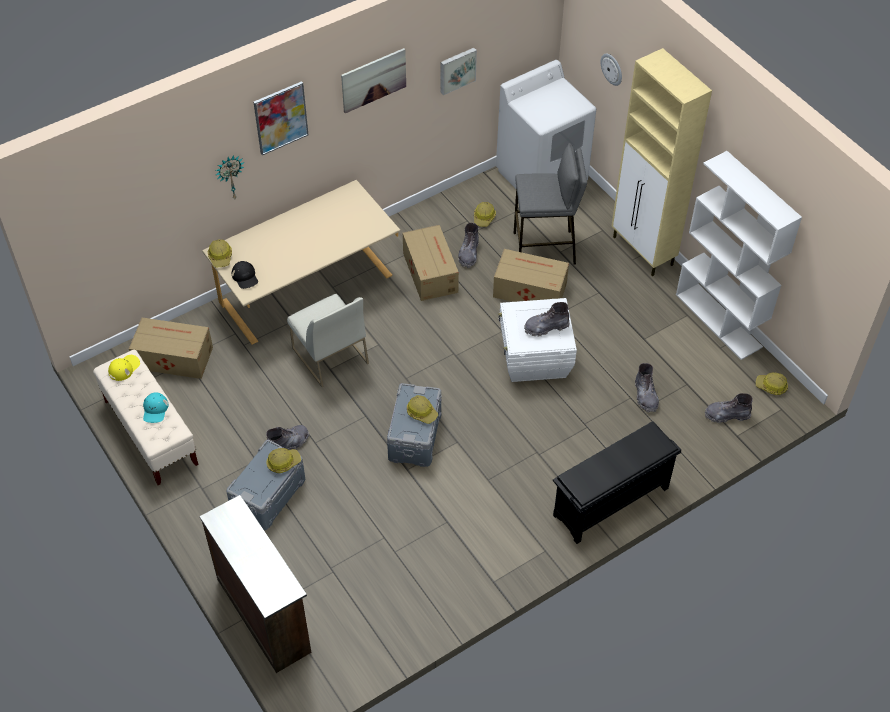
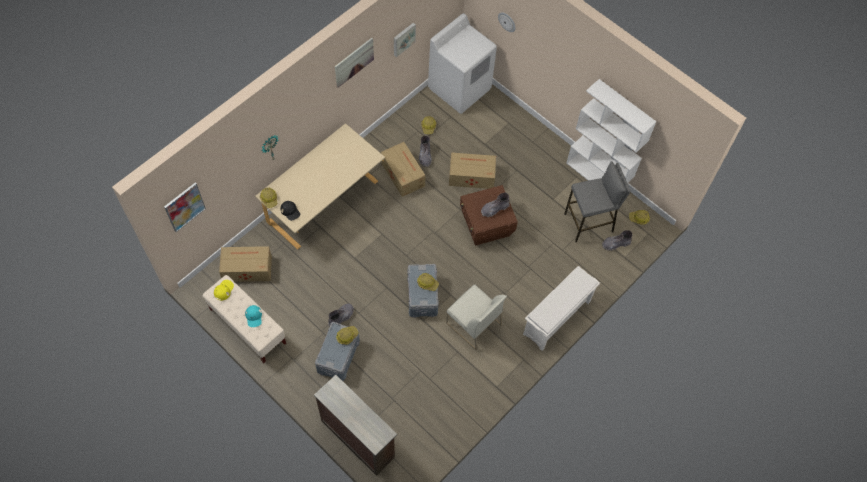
camera: 15 degrees left, 10 degrees up
(280, 118) = (299, 103): picture -> picture (184, 207)
(329, 355) = (351, 248): white chair -> white chair (473, 324)
(534, 358) = (486, 226): white storage box -> brown storage box
(544, 249) = (474, 143): grey stool -> grey stool (589, 223)
(610, 503) = (556, 319): black shoe rack -> white shoe rack
(643, 251) = (538, 134): beige cabinet -> none
(645, 395) = (562, 239): grey boot -> none

